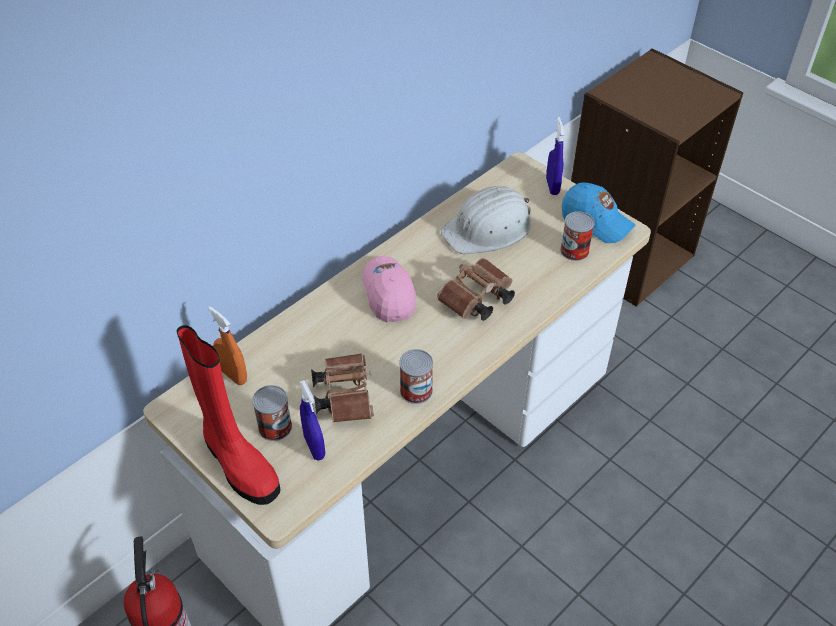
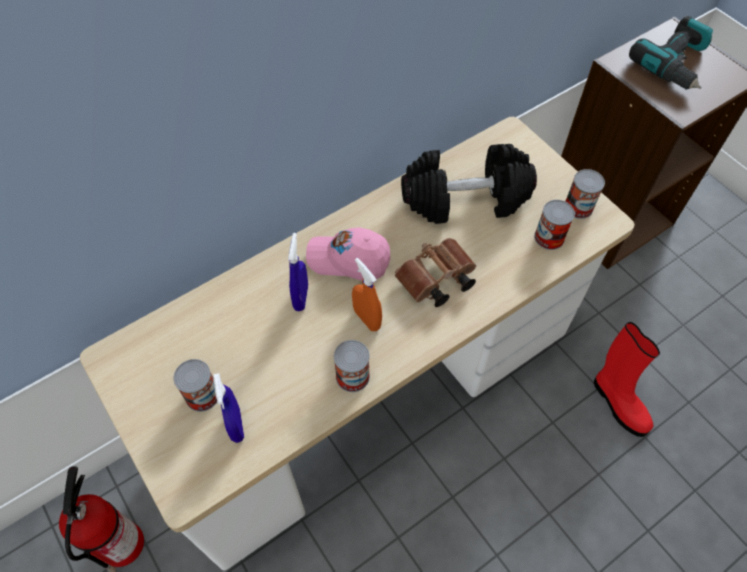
camera: 10 degrees right, 10 degrees up
(233, 375) = (175, 329): orange spray bottle -> orange spray bottle (367, 319)
(238, 464) = (157, 432): red boot -> red boot (618, 403)
(344, 394) = (279, 369): brown binoculars -> none
(389, 293) = (348, 259): pink cap -> pink cap turned 75 degrees counterclockwise
(488, 228) = (465, 200): white hard hat -> black dumbbell
(552, 186) = (540, 160): blue spray bottle -> blue spray bottle (301, 297)
(596, 221) = (578, 207): blue cap -> can
(661, 89) = (675, 64): none -> power drill

